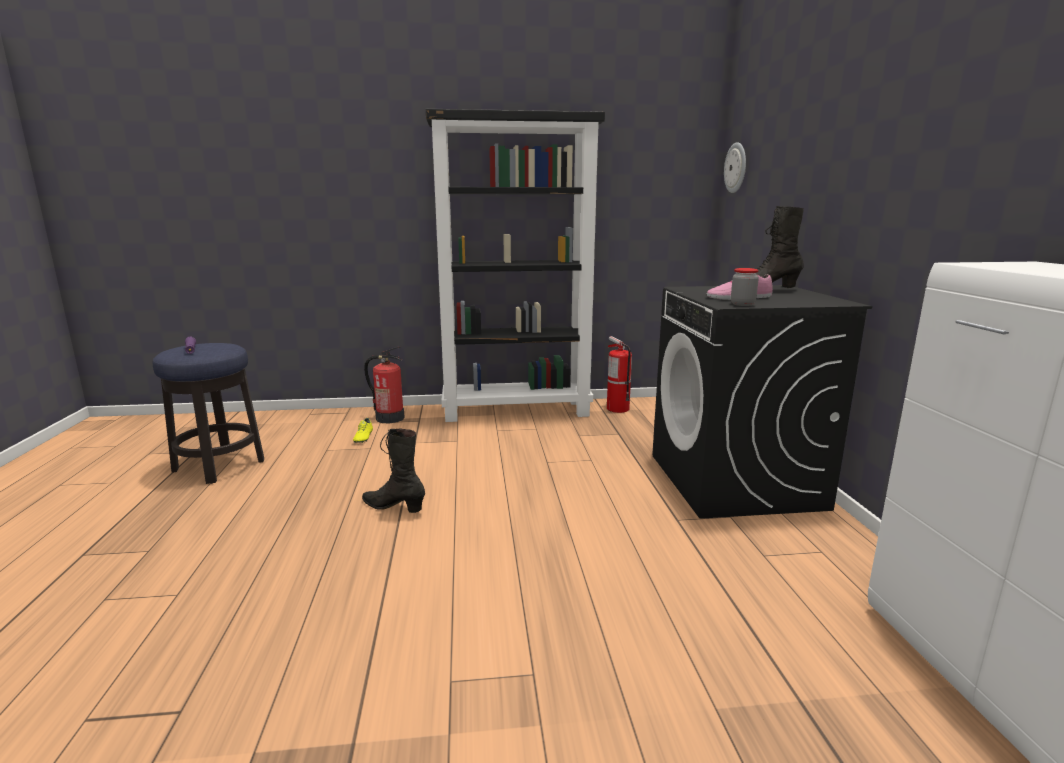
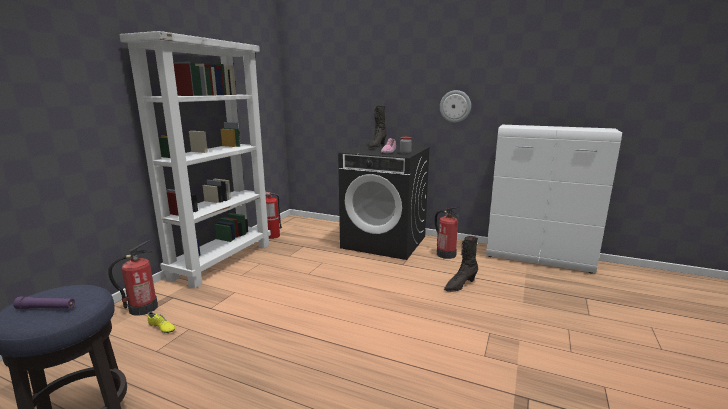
camera: 60 degrees left, 0 degrees up
(394, 507) = (301, 337): black boot -> black boot (460, 285)
(517, 410) = (222, 260): black bookcase -> white bookcase
(736, 168) = (301, 81): wall clock -> wall clock (455, 106)
(792, 552) = (446, 254): none -> fire extinguisher

